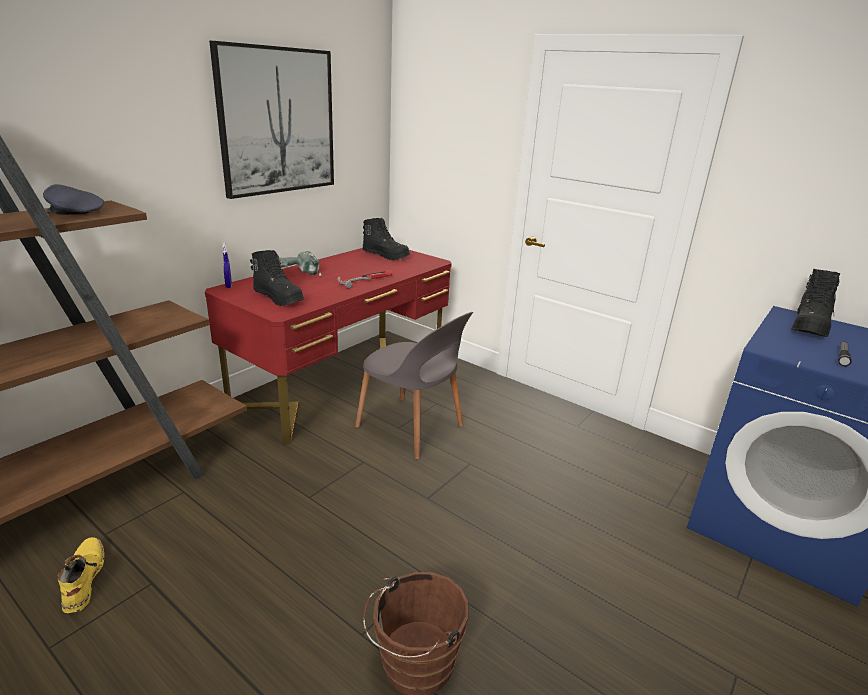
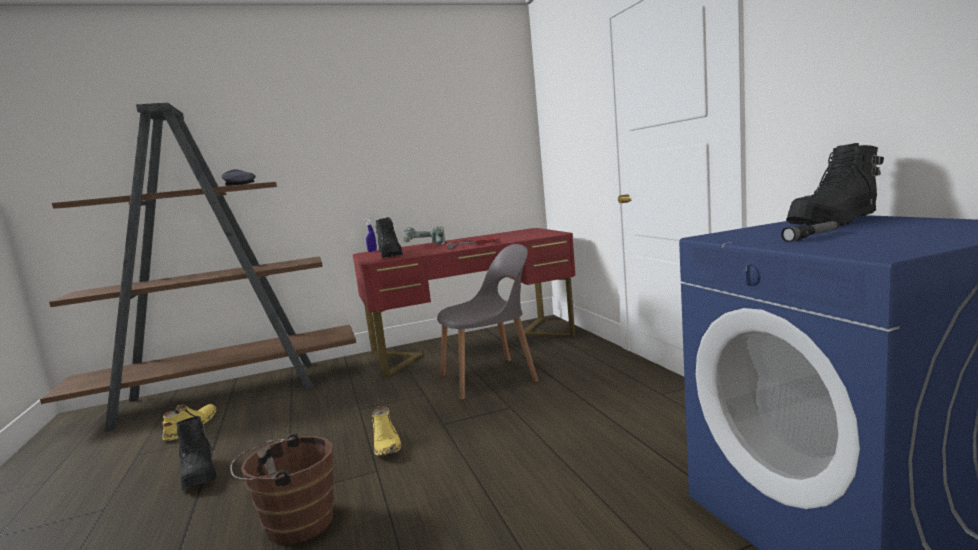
camera: 35 degrees right, 15 degrees down
(277, 121) = (419, 128): picture -> none
(386, 255) = (521, 233): black boot -> black boot (199, 474)
(396, 538) = (386, 444): none -> yellow boot
(412, 428) = (491, 378): grey chair -> grey chair turned 90 degrees counterclockwise

